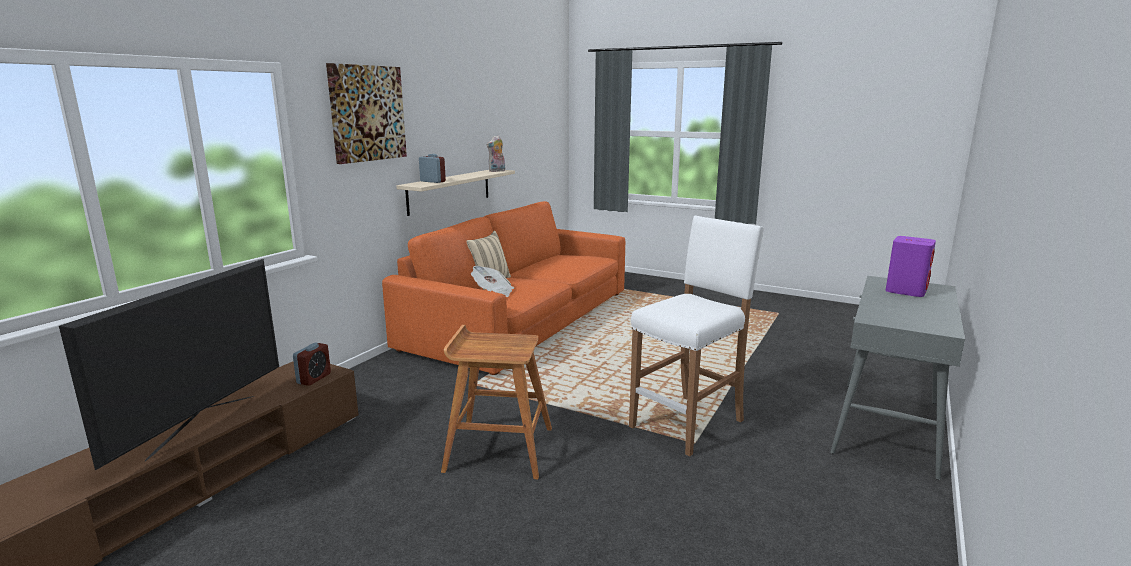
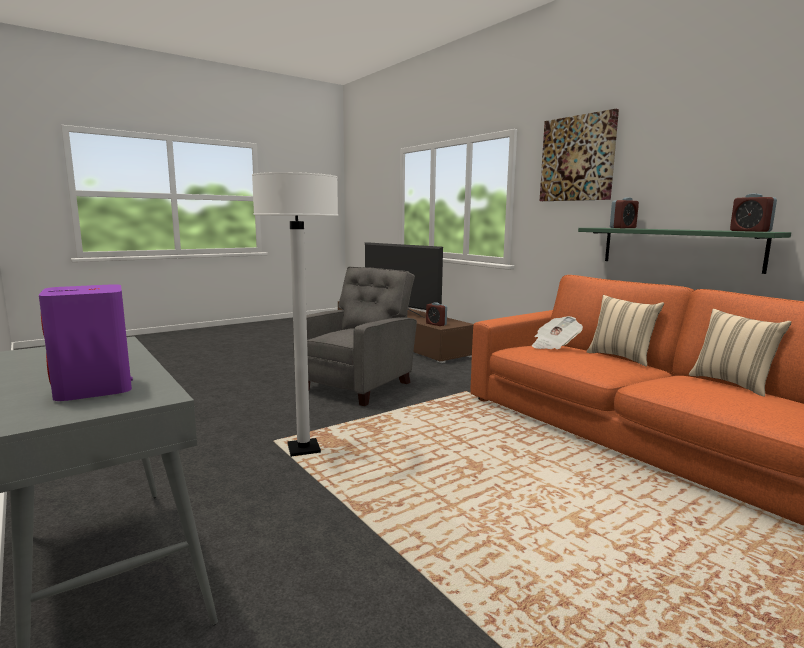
camera: 115 degrees right, 5 degrees down
(450, 191) = (678, 248): beige shelf -> green shelf
(497, 171) = (750, 231): plush toy -> alarm clock
(498, 448) = (359, 386): brown stool -> grey armchair
(532, 263) = (732, 383): none -> beige pillow
(688, 423) = (303, 449): white stool -> white floor lamp

